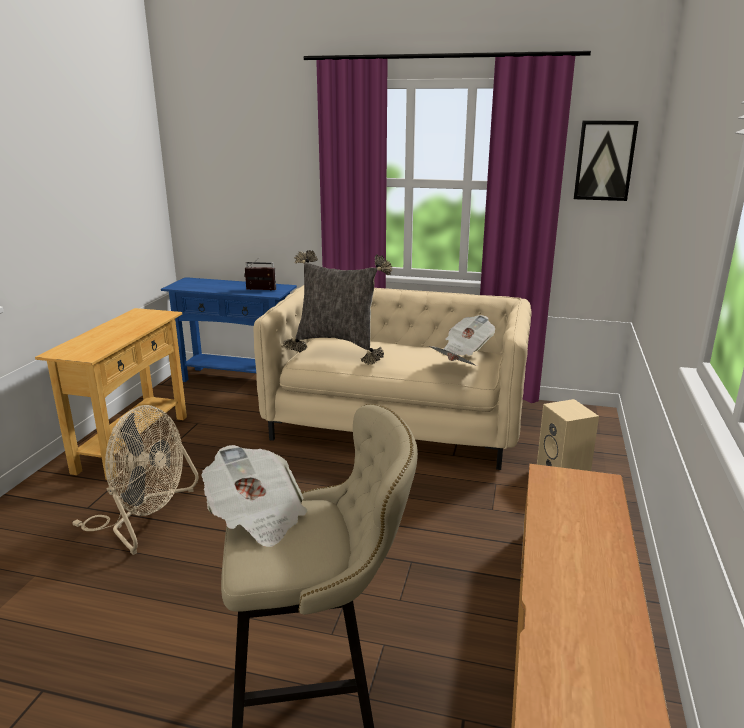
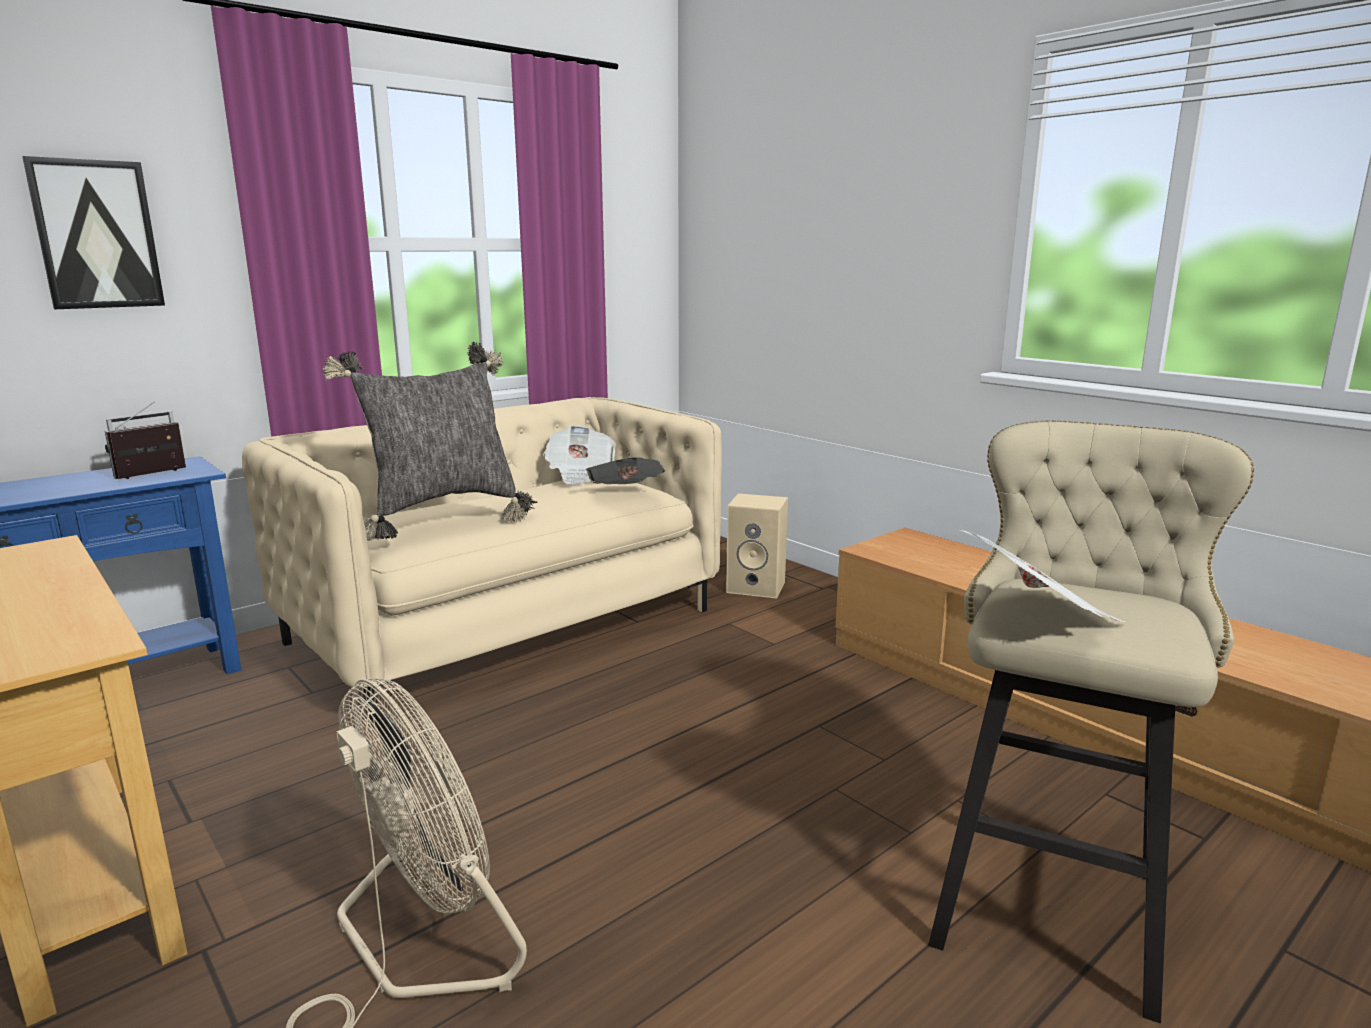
camera: 55 degrees left, 5 degrees down
(604, 160) = (633, 209): picture -> picture (96, 235)

